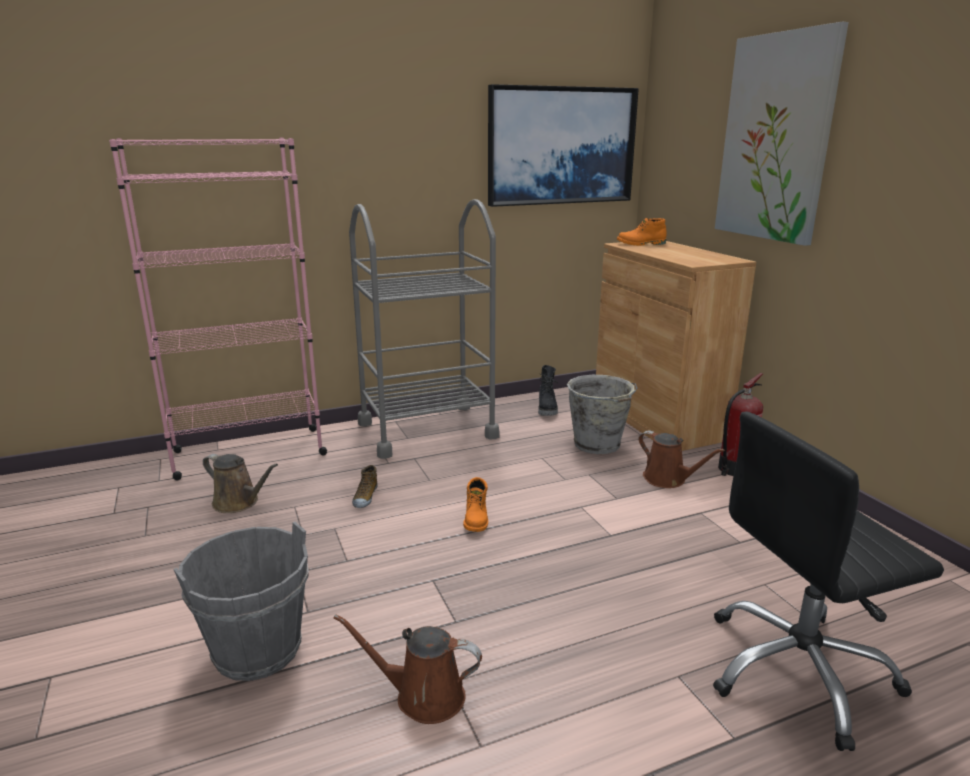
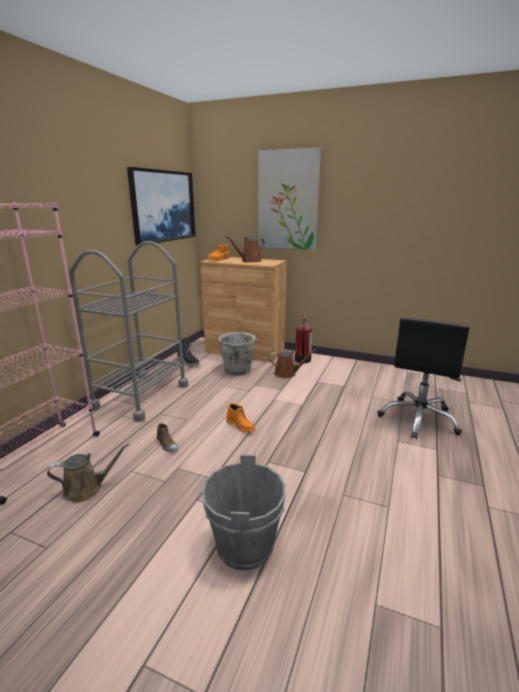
camera: 45 degrees left, 0 degrees up
(423, 696) = (343, 506): brown watering can -> brown watering can (249, 261)

